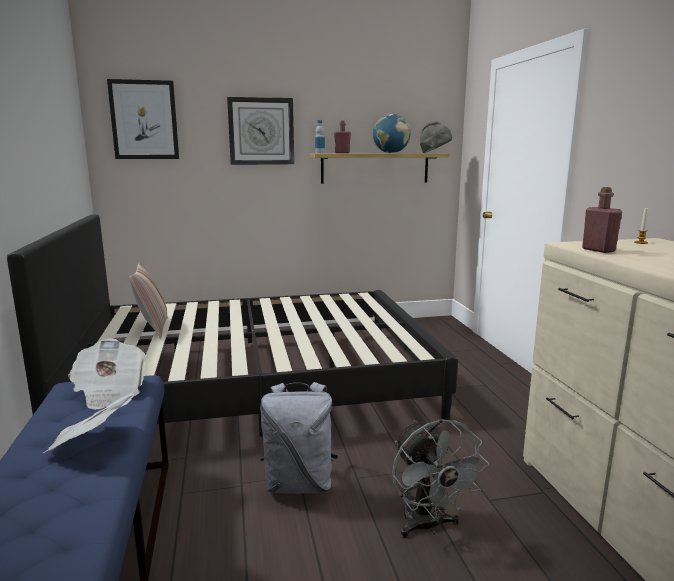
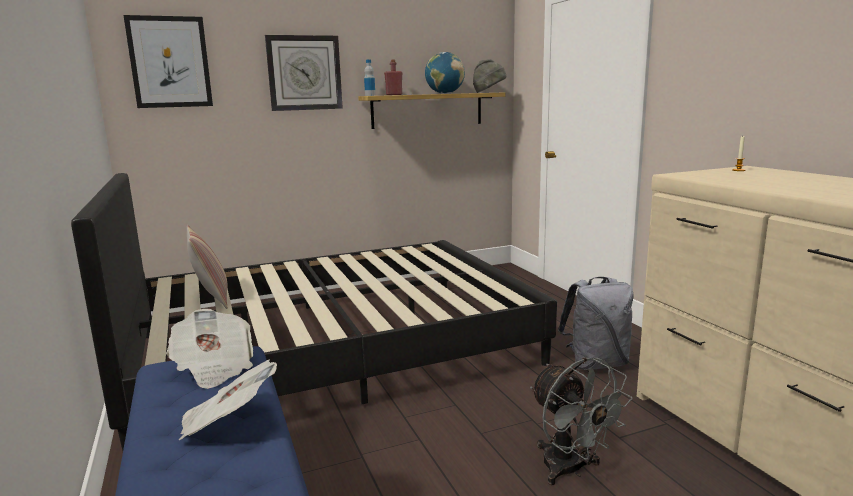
camera: 10 degrees left, 0 degrees up
(299, 483) = (424, 446): grey backpack -> grey backpack (596, 363)
(598, 250) = (710, 178): red bottle -> none

